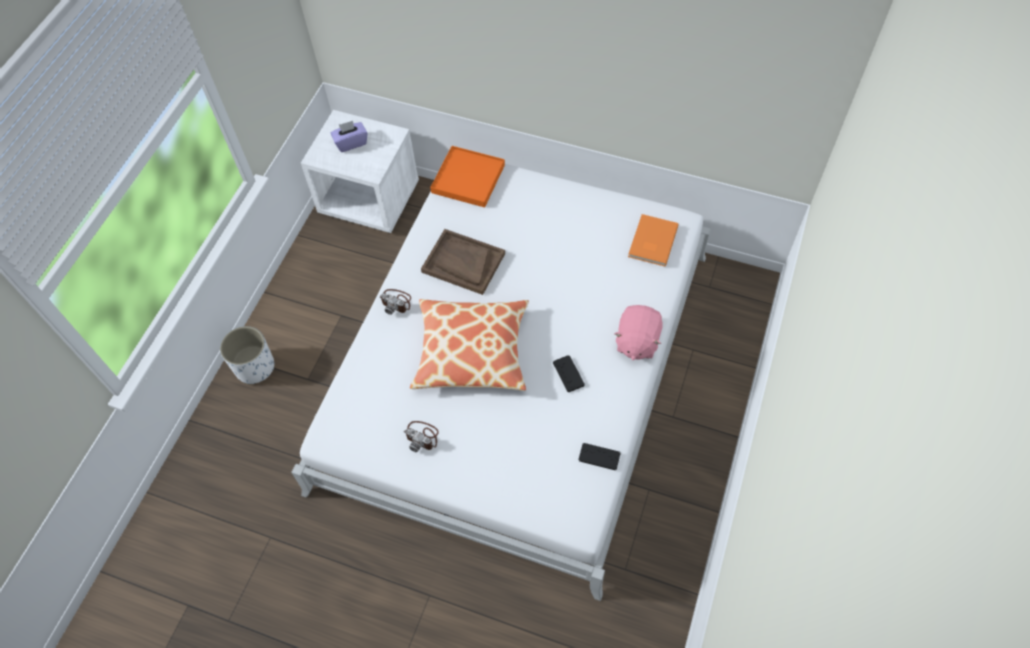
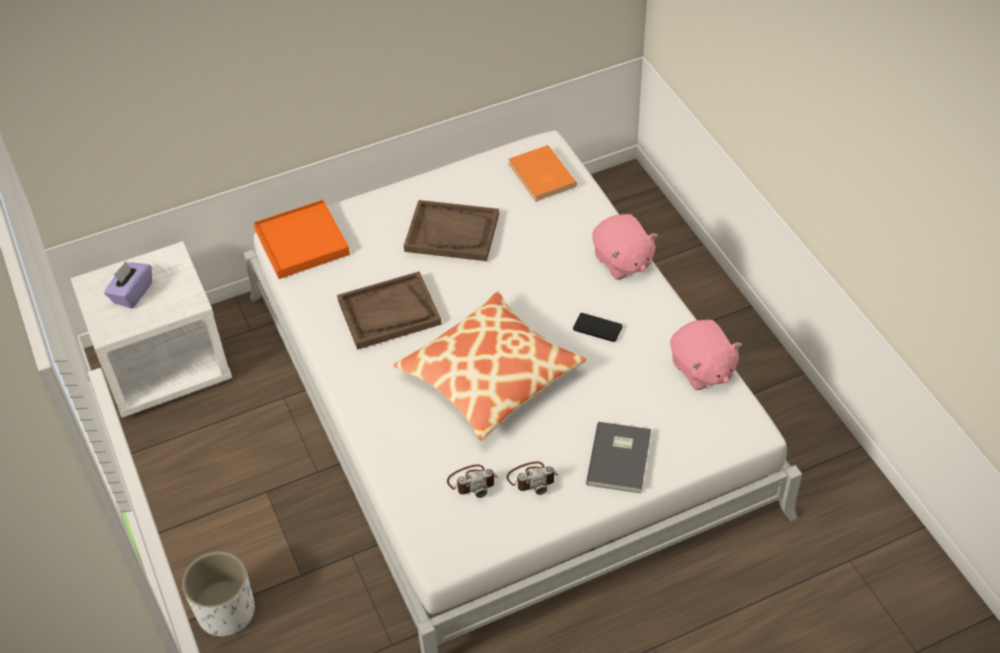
camera: 45 degrees left, 10 degrees down
(396, 302) = (363, 392): camera -> camera (472, 481)
(484, 470) = (621, 458): none -> grey book
(555, 239) = (452, 232): none -> brown tray
(599, 457) = (701, 369): black game controller -> pink plush toy

